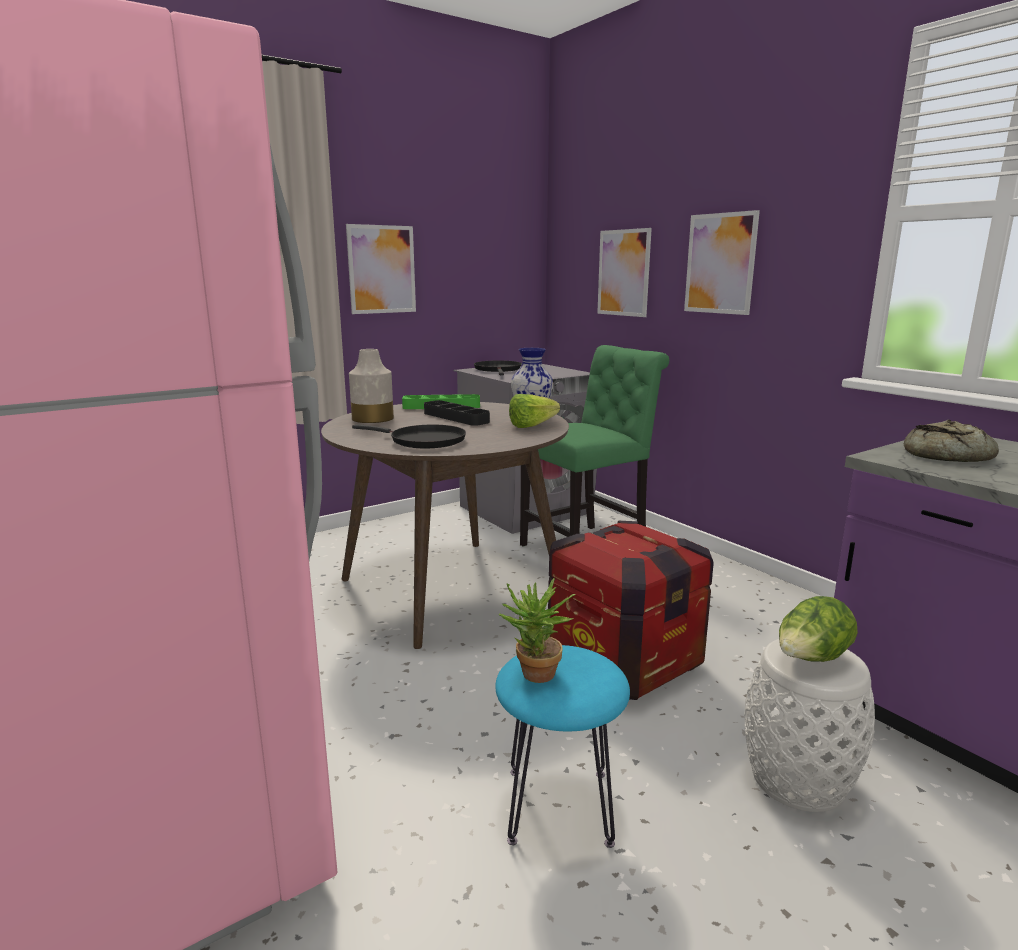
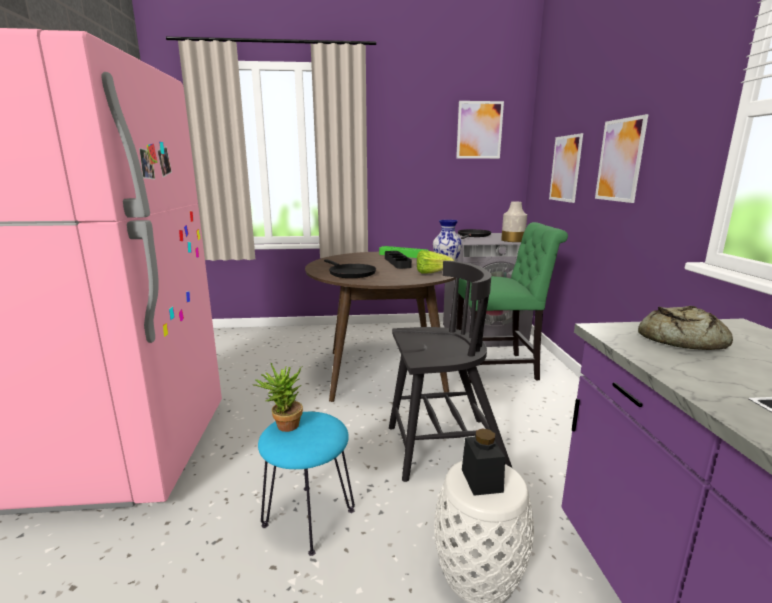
camera: 30 degrees right, 0 degrees up
(372, 418) = (351, 257): beige vase -> beige vase (512, 240)
(382, 269) = (400, 166): picture -> picture (479, 130)
(624, 661) = (443, 447): crate -> black chair
(811, 660) = (481, 480): lettuce -> black jar

